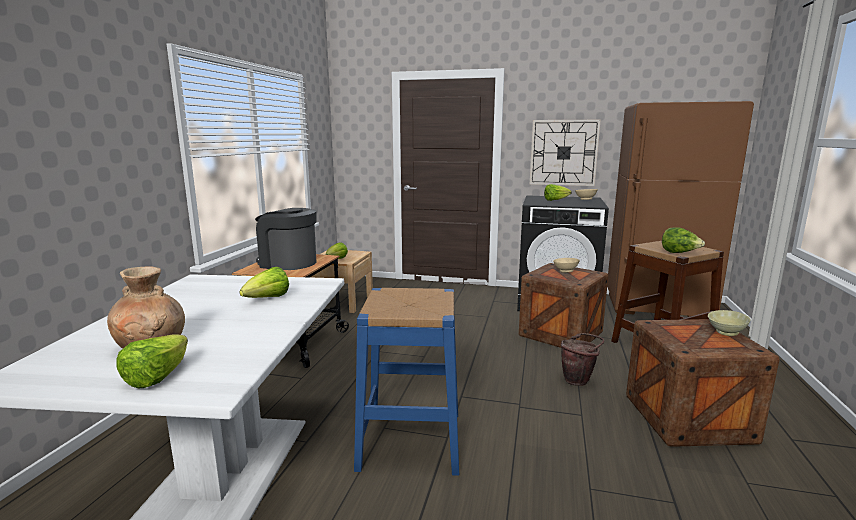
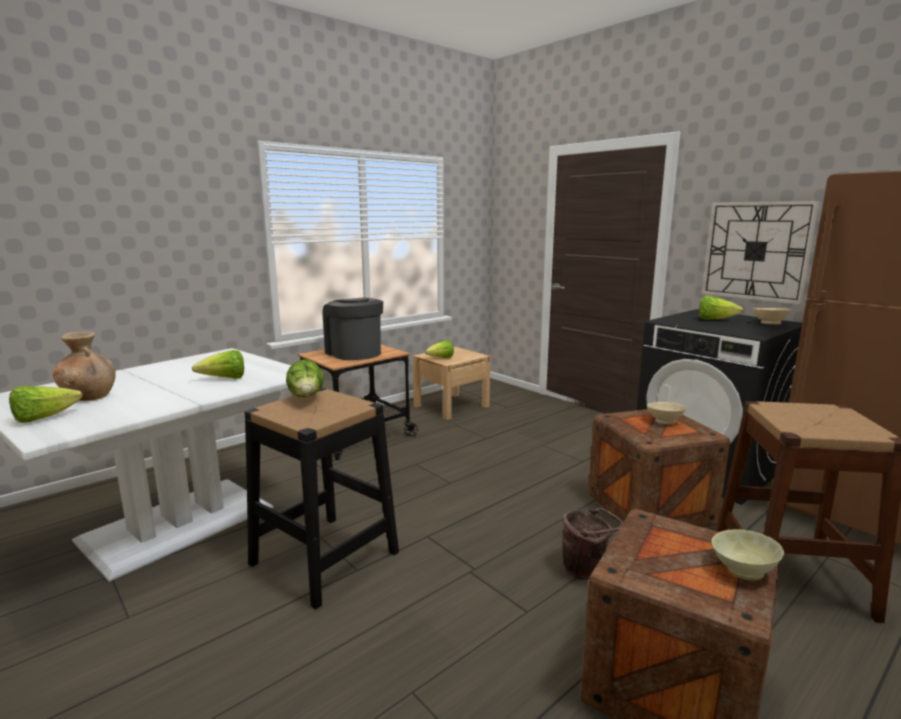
camera: 35 degrees right, 0 degrees up
(411, 440) = (325, 558): blue stool -> black stool
(679, 253) = (801, 428): lettuce -> lettuce (306, 398)

